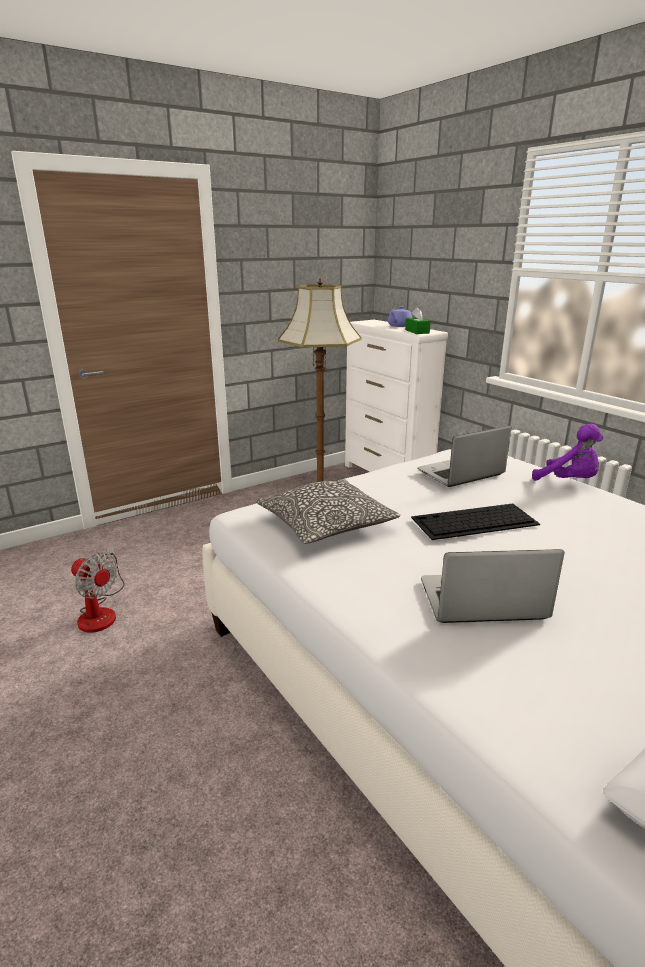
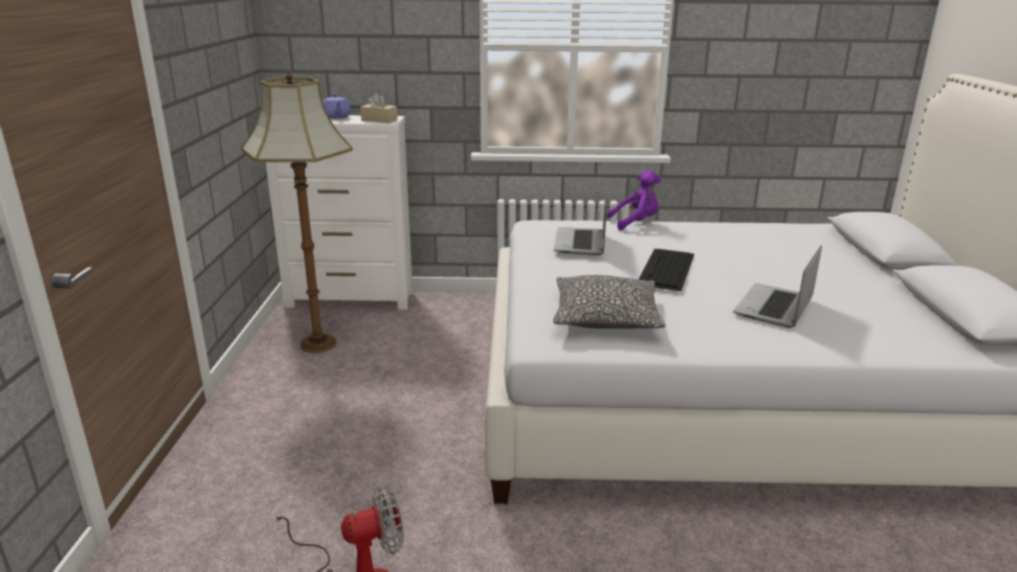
camera: 55 degrees left, 0 degrees up
(417, 331) = (379, 120): green tissue box -> beige tissue box

